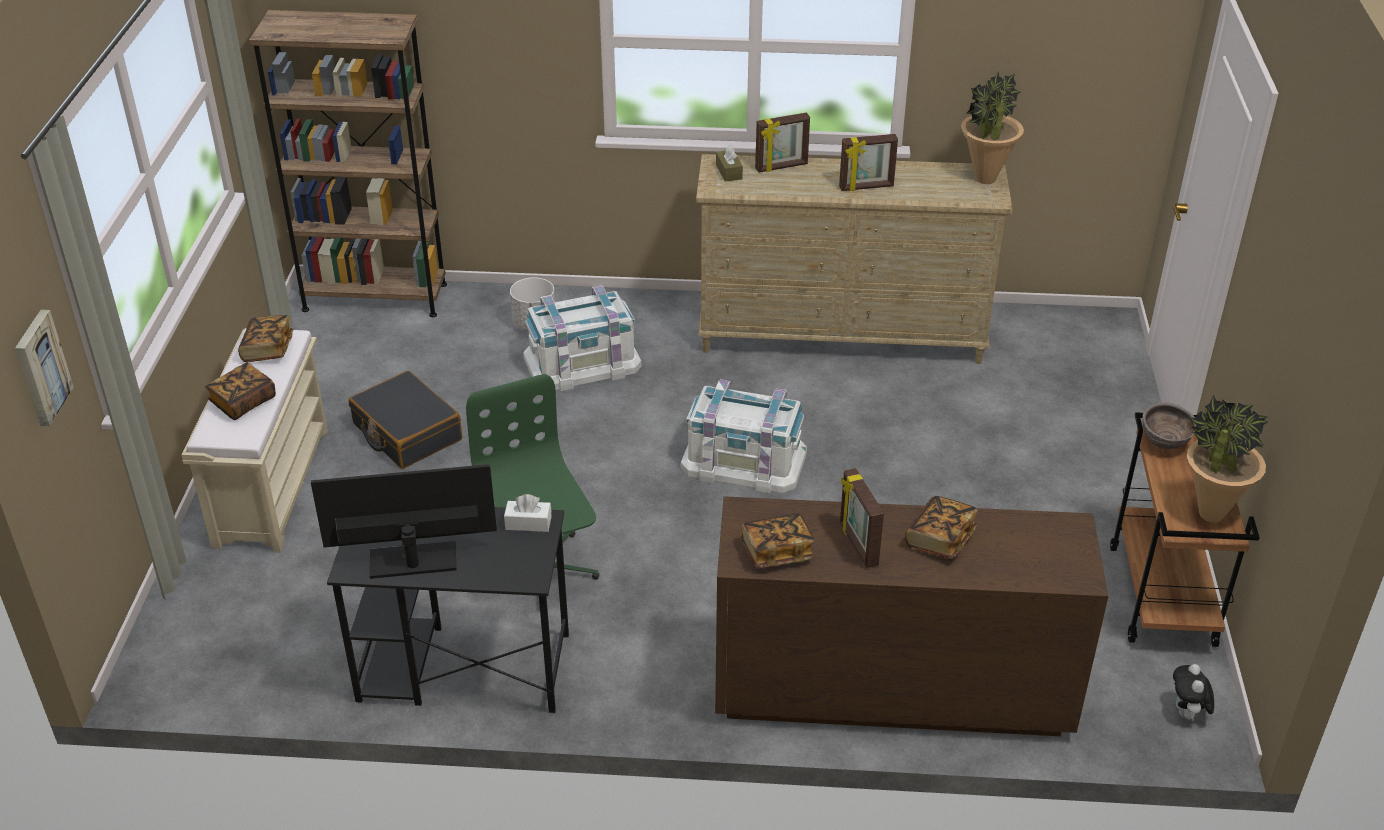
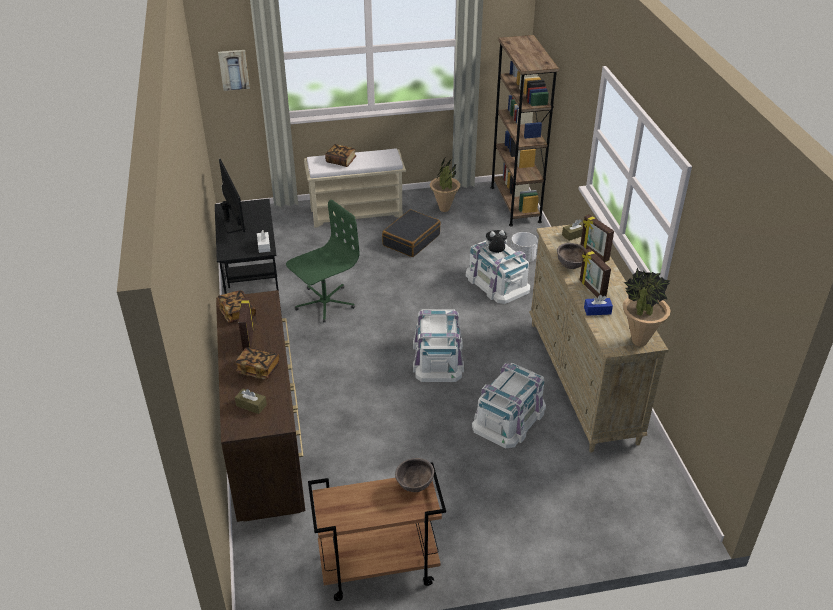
camera: 75 degrees right, 0 degrees up
(268, 349) = (382, 157): book -> none
(806, 191) = (570, 266): none -> brown bowl
(857, 545) = (248, 340): picture frame -> picture frame turned 60 degrees counterclockwise
(898, 417) = (509, 417): none -> white storage box
(913, 193) = (597, 310): none -> blue tissue box
(1027, 554) = (251, 405): none -> brown tissue box
(1187, 714) = (272, 585): plush toy -> plush toy (495, 253)
(1210, 514) = (345, 513): potted plant -> potted plant (444, 209)

